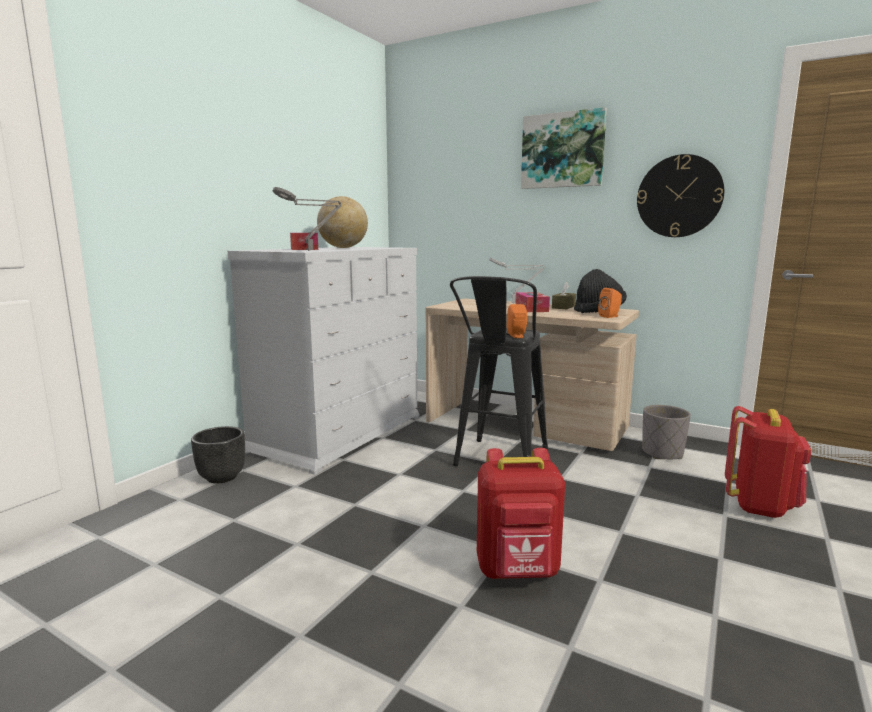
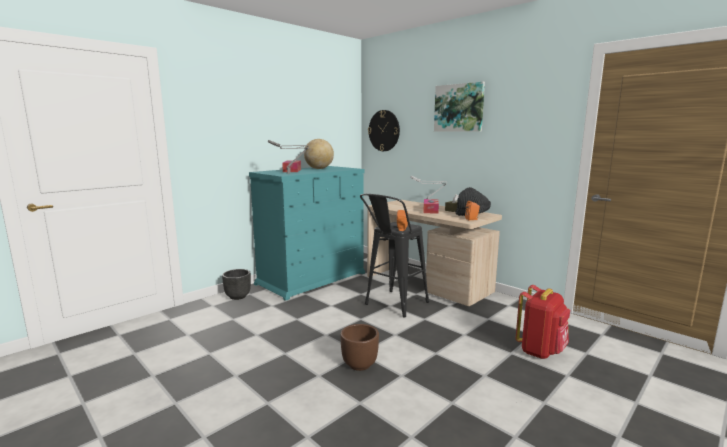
camera: 15 degrees right, 0 degrees up
(338, 433) = (312, 278): white dresser -> turquoise dresser
(518, 571) = (360, 364): red backpack -> brown planter
(662, 453) = (505, 311): grey planter -> none
(679, 196) = (528, 141): wall clock -> wall clock (384, 130)

